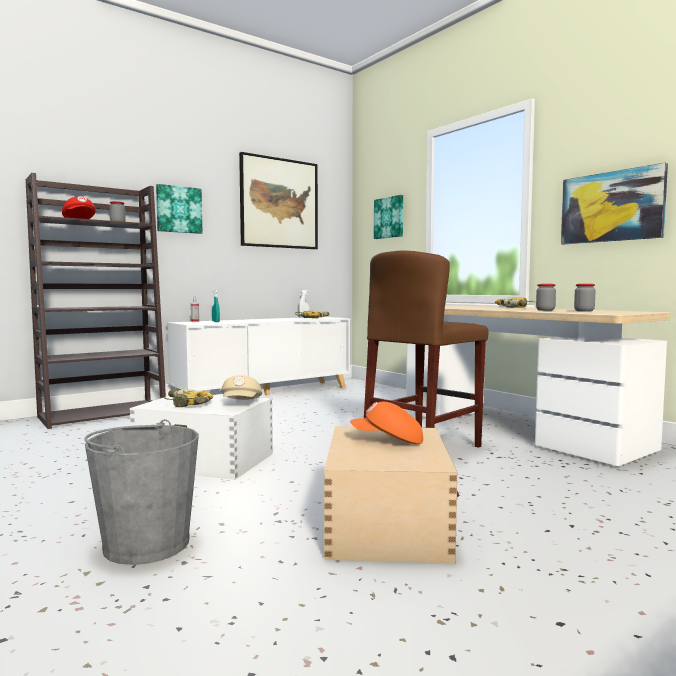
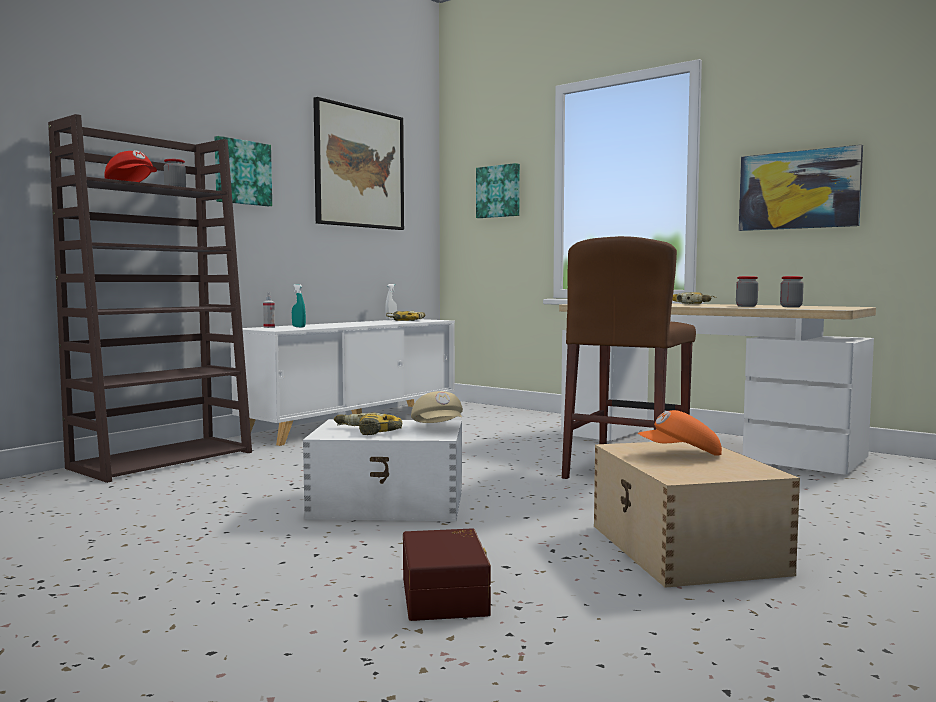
camera: 15 degrees left, 0 degrees up
(146, 544) = (447, 595): grey bucket -> brown storage box

